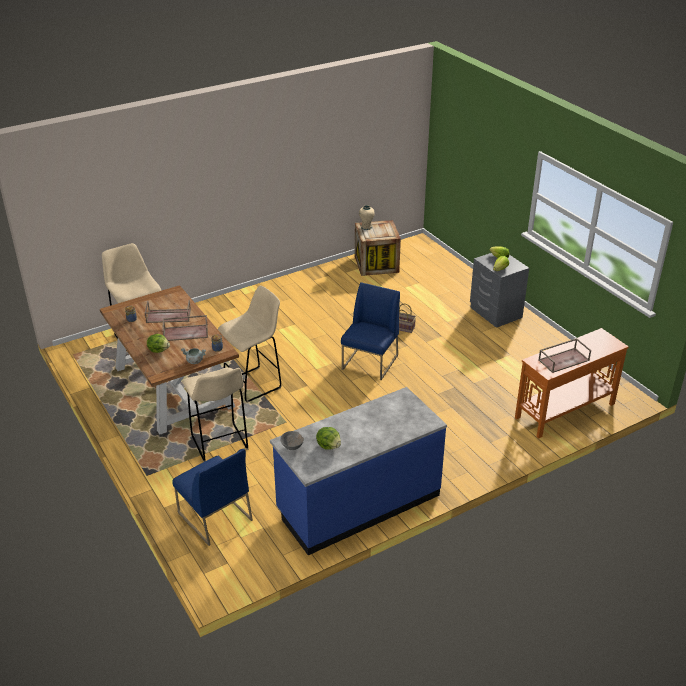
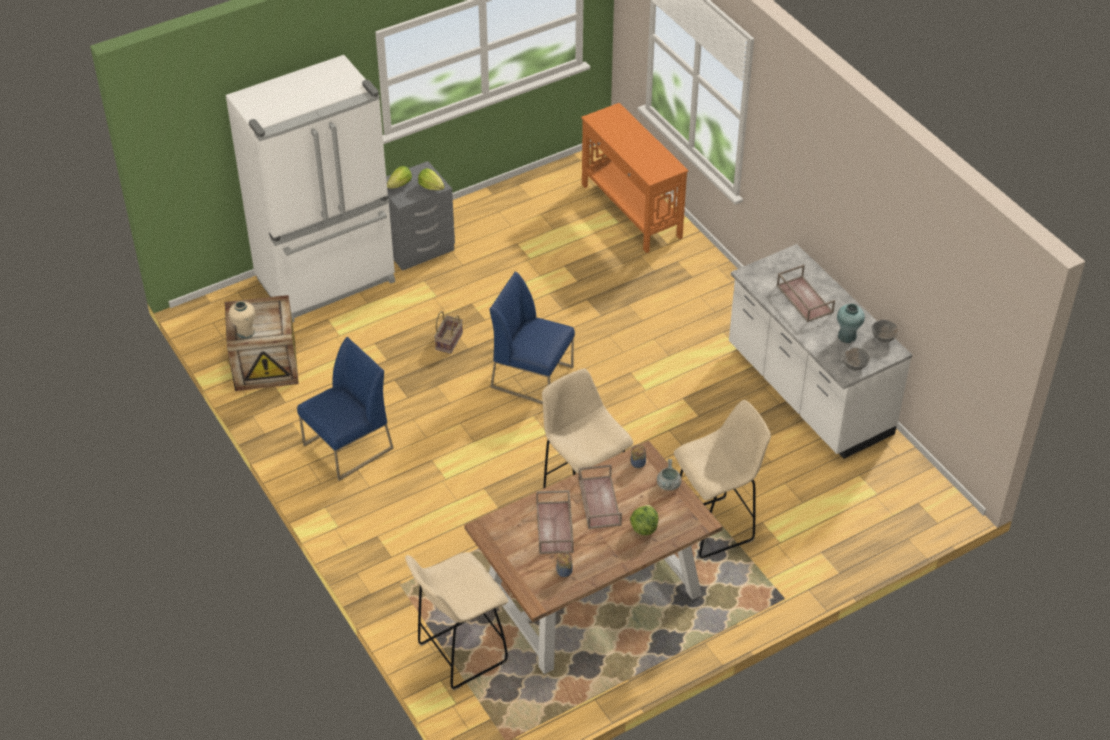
camera: 90 degrees left, 10 degrees up
(214, 516) = (848, 521): blue chair -> blue chair (348, 447)
(325, 467) = (883, 338): none -> grey bowl
(329, 446) = (847, 336): lettuce -> turquoise vase
(358, 503) = (807, 392): blue counter -> white counter
(454, 281) = (327, 281): none -> white fridge
(563, 360) = (648, 153): brown tray -> brown tray (803, 299)

